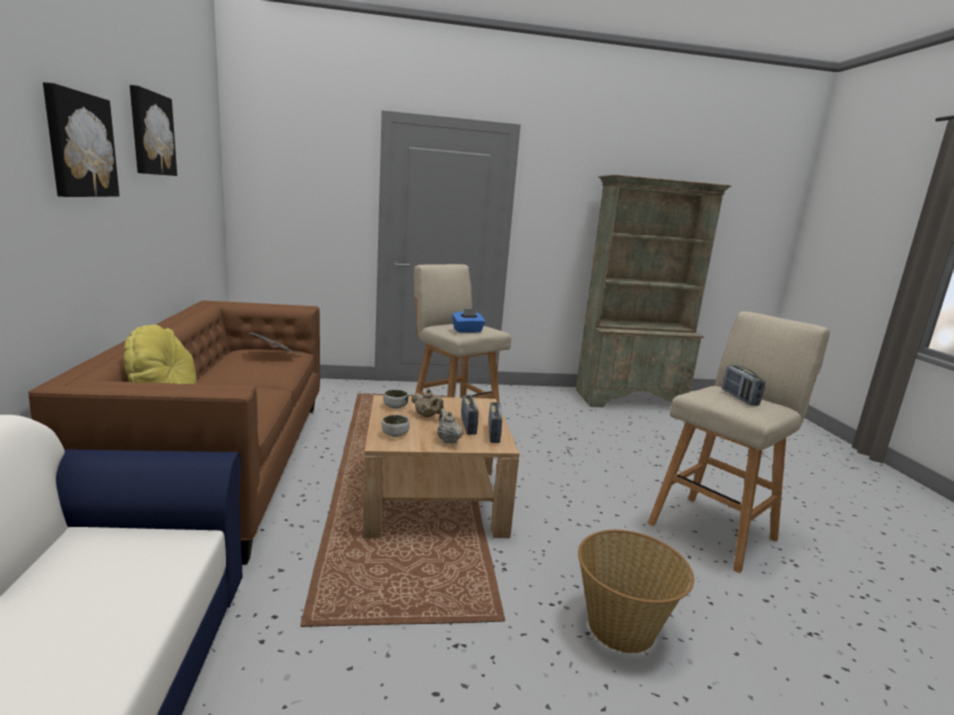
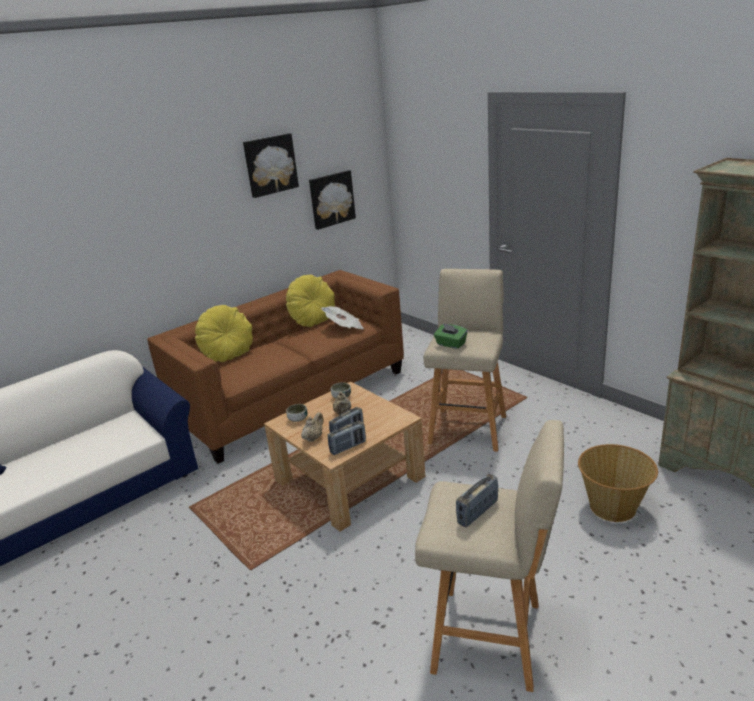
camera: 60 degrees right, 10 degrees up
(79, 145) = (191, 198): picture -> picture (331, 199)
(220, 359) = (313, 322): none -> yellow pillow
(467, 331) = (450, 344): blue tissue box -> green tissue box
(622, 627) = (289, 624): basket -> basket (613, 507)

